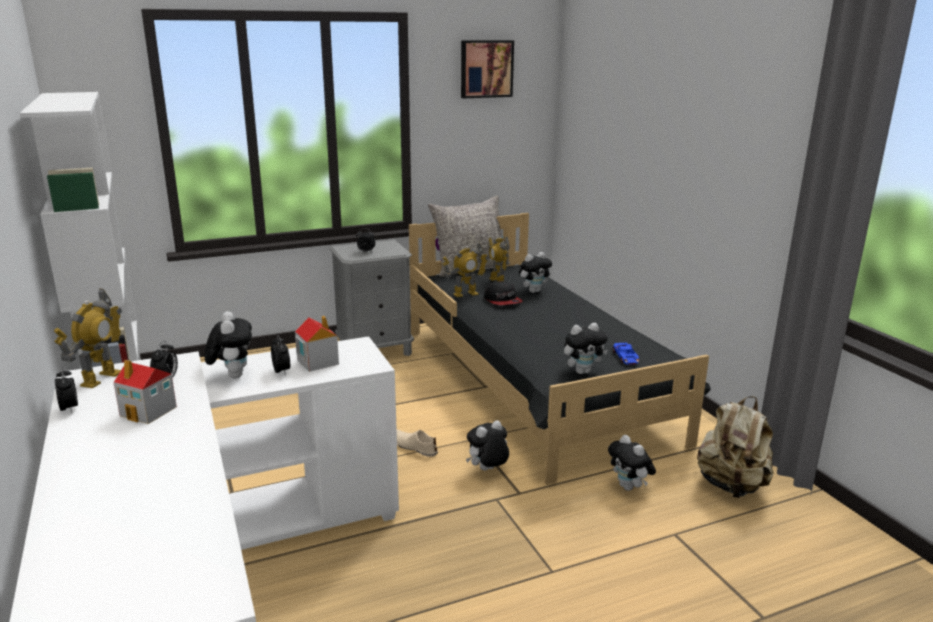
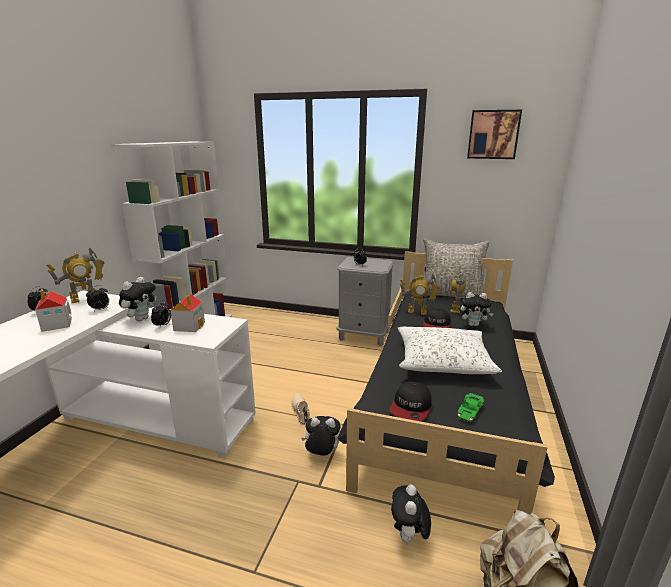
camera: 40 degrees right, 0 degrees up
(554, 329) = (443, 361): none -> white pillow
(583, 371) = (411, 407): plush toy -> cap
(626, 357) = (469, 411): blue toy car -> green toy car

